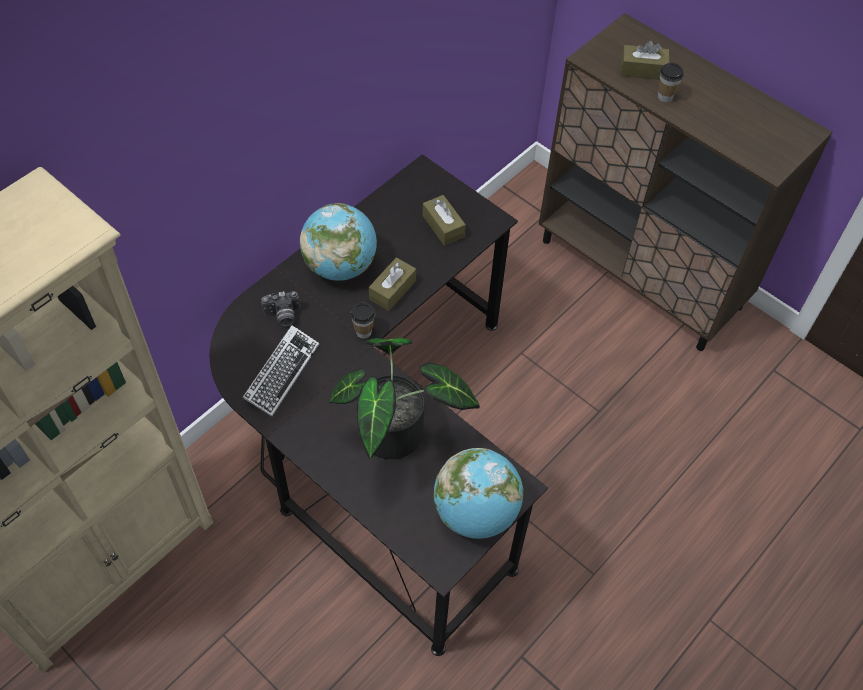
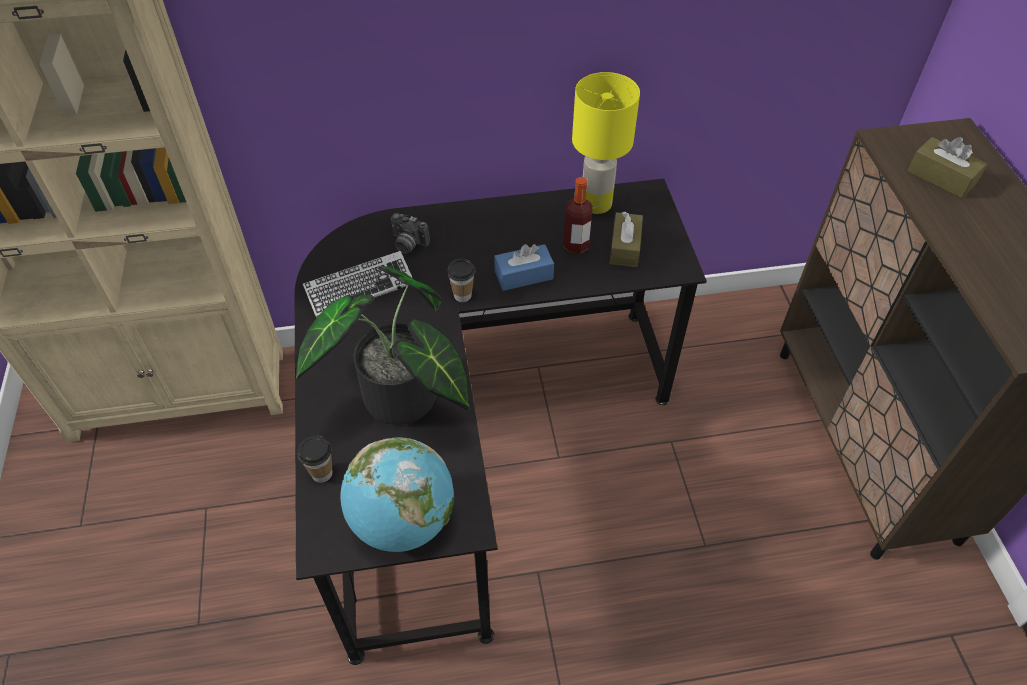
camera: 40 degrees right, 5 degrees down
(340, 266) = (497, 231): globe -> none
(392, 290) = (523, 275): brown tissue box -> blue tissue box
(393, 202) = (597, 203): none -> yellow table lamp
(408, 244) = (576, 245): none -> bottle
(665, 97) = (946, 213): cup -> cup (322, 473)

